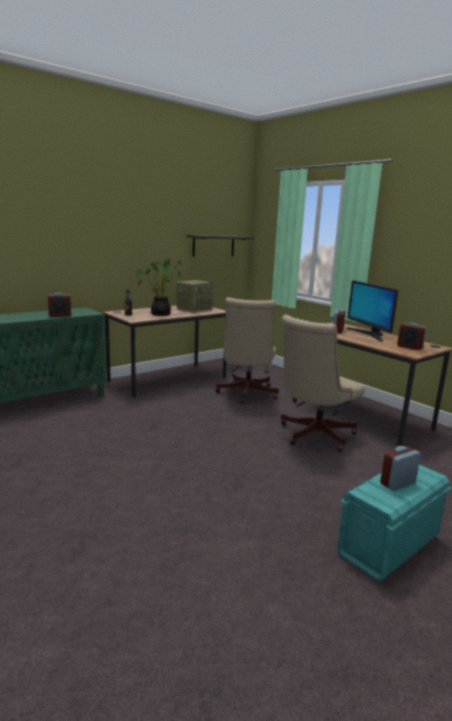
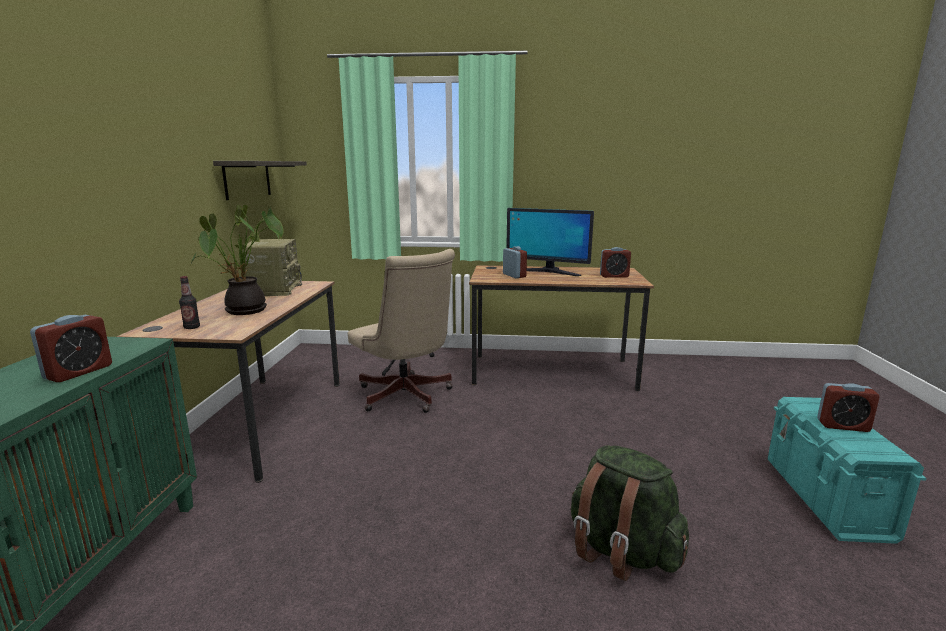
camera: 45 degrees left, 0 degrees up
(212, 486) = (621, 551): none -> green backpack
(313, 435) = (565, 416): beige office chair -> none
(397, 483) = (843, 426): alarm clock -> alarm clock turned 90 degrees counterclockwise

